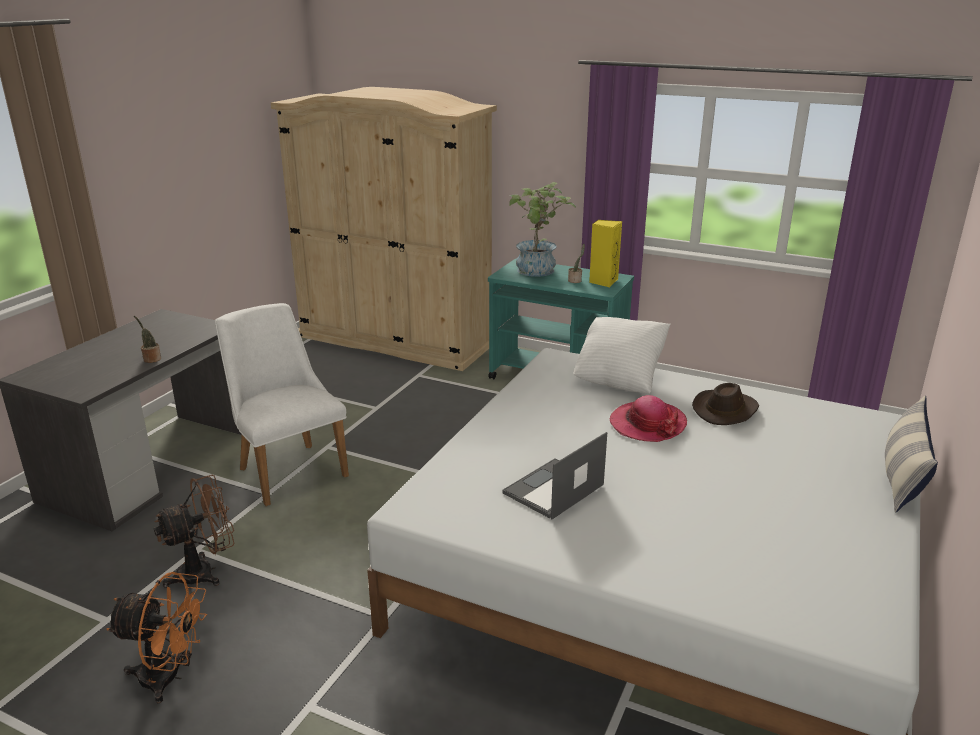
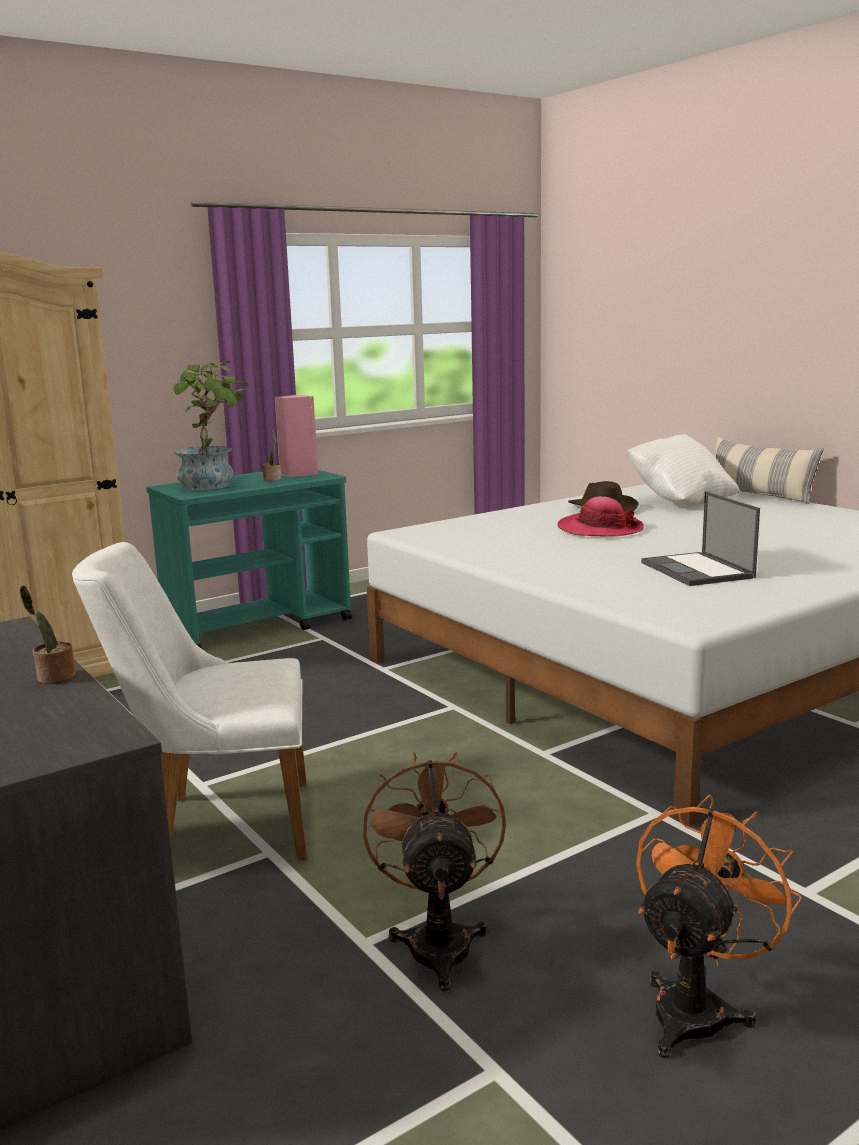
camera: 60 degrees left, 10 degrees down
(603, 281) = (297, 474): yellow speaker -> pink speaker
(619, 378) = (491, 523): white pillow -> white pillow (680, 501)

